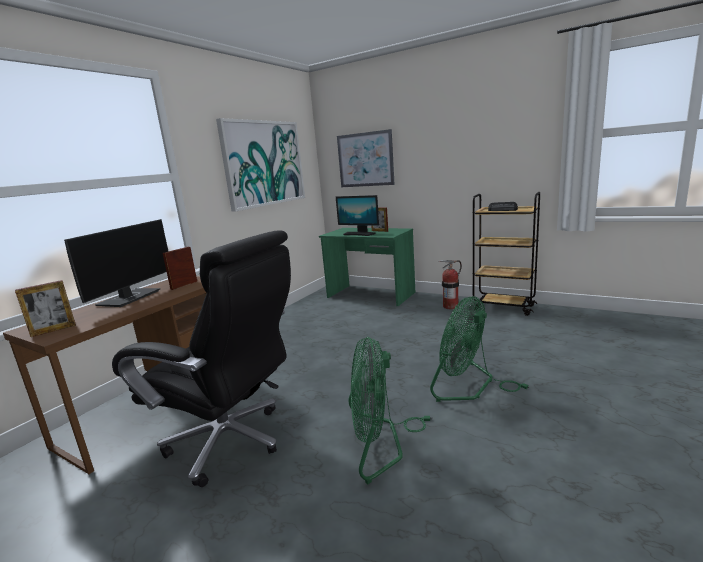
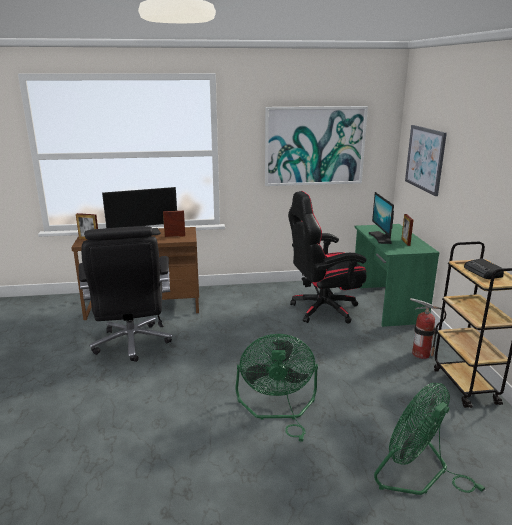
camera: 50 degrees right, 5 degrees up
(340, 316) = (324, 309): none -> black office chair
(381, 440) = (174, 393): green fan -> green fan (423, 472)

